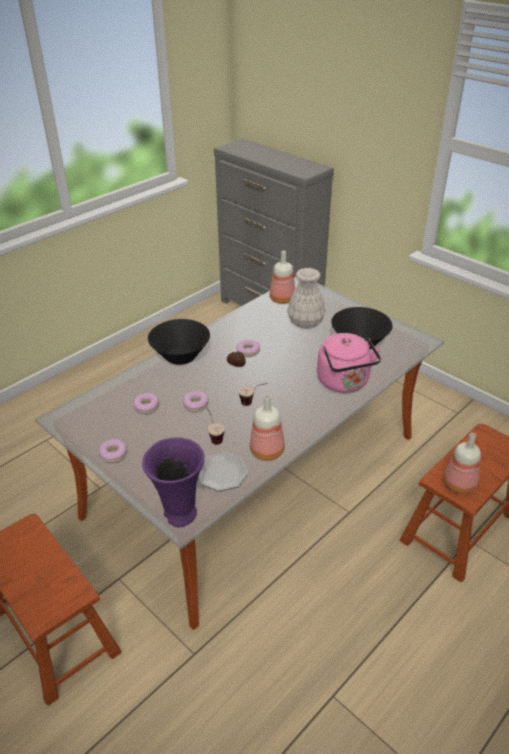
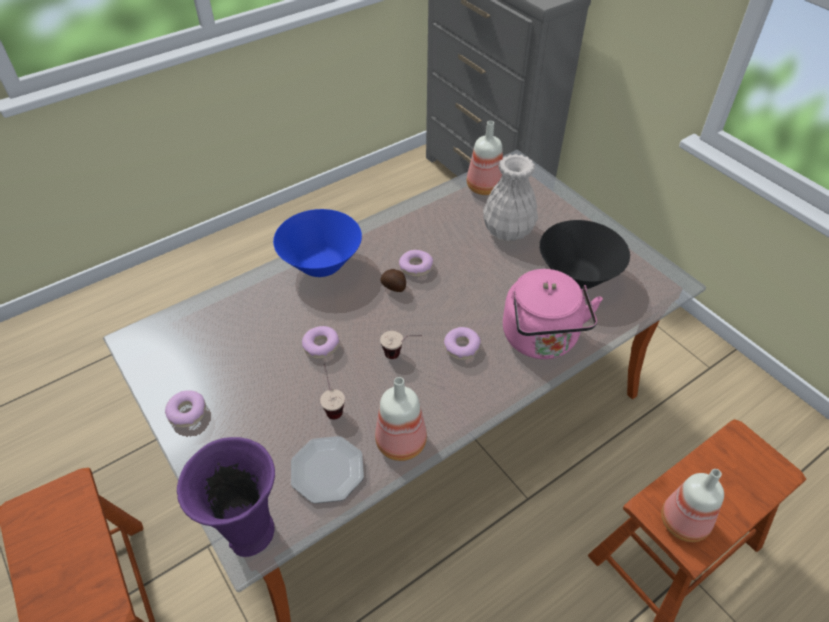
camera: 10 degrees right, 10 degrees up
(146, 406) = (253, 339): donut -> donut (461, 347)
(181, 357) = (321, 263): black bowl -> blue bowl

